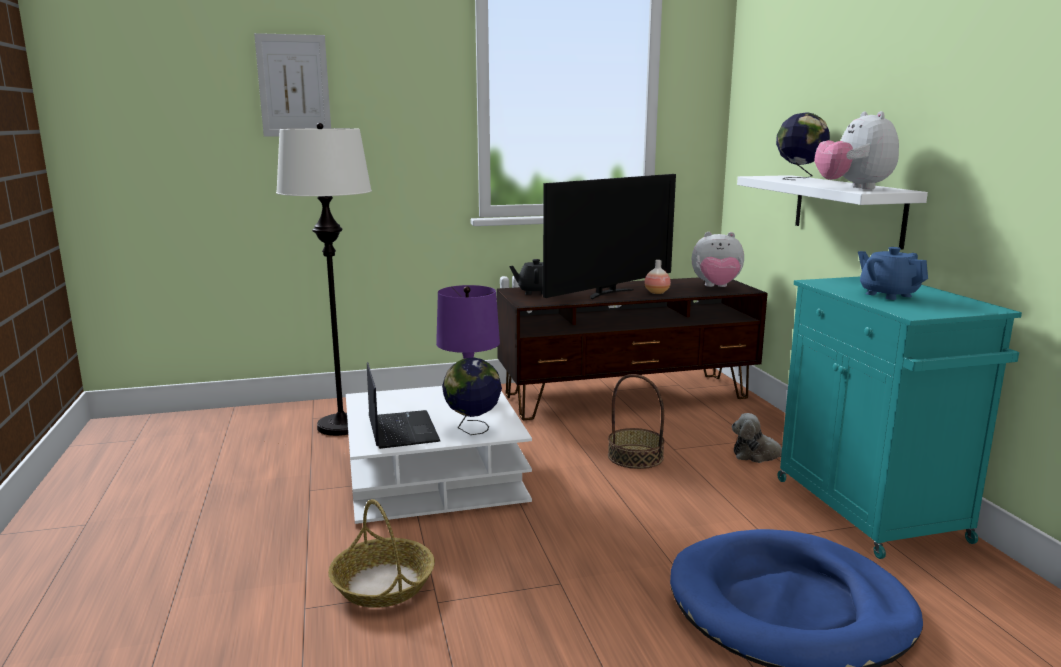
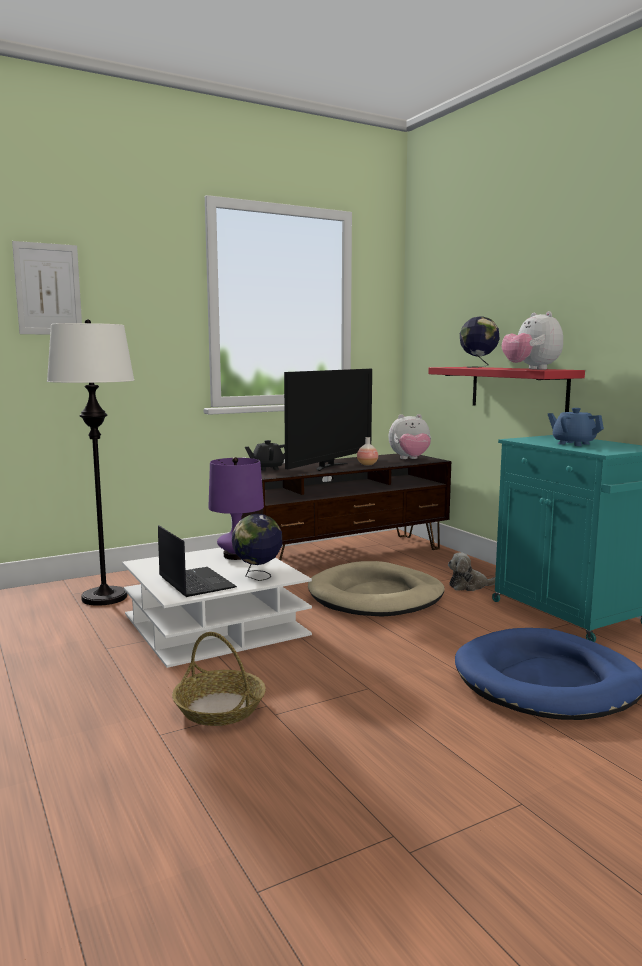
camera: 15 degrees left, 5 degrees down
(635, 456) = (376, 596): basket -> beige dog bed
(847, 209) = (518, 389): white shelf -> red shelf

